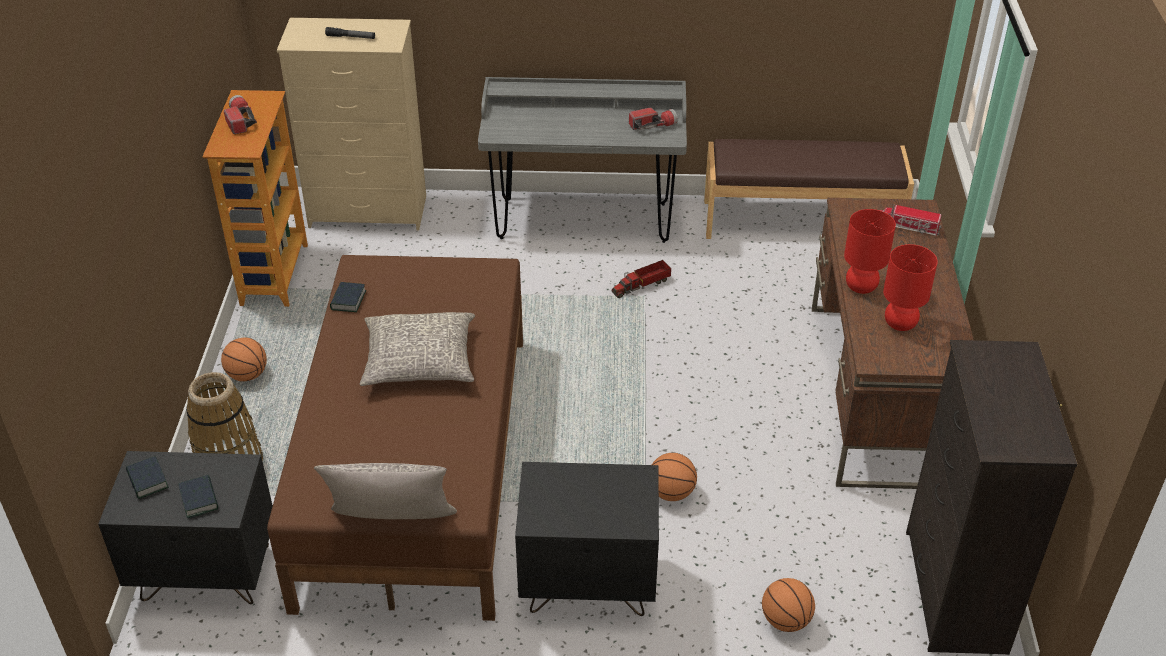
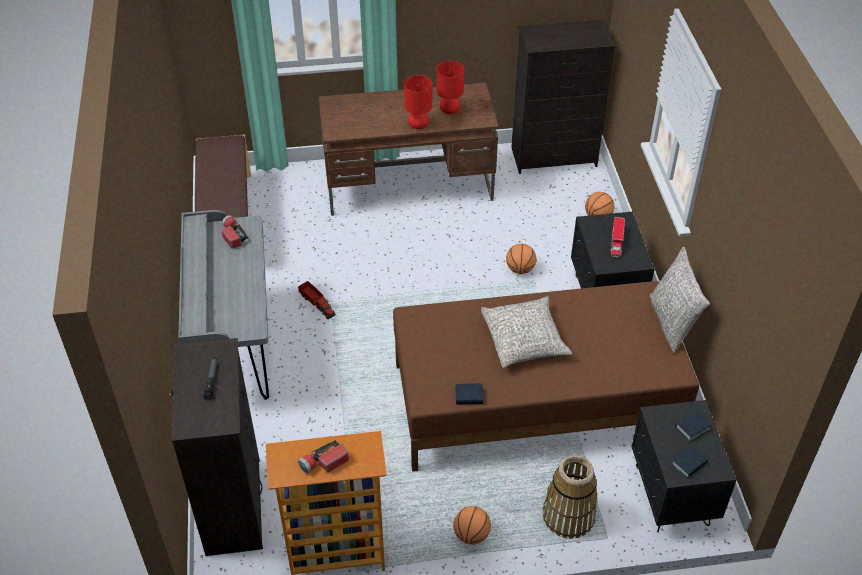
camera: 100 degrees left, 5 degrees up
(369, 212) = (234, 505): beige dresser -> black dresser
(906, 226) = (350, 108): toy truck -> toy truck (616, 242)

